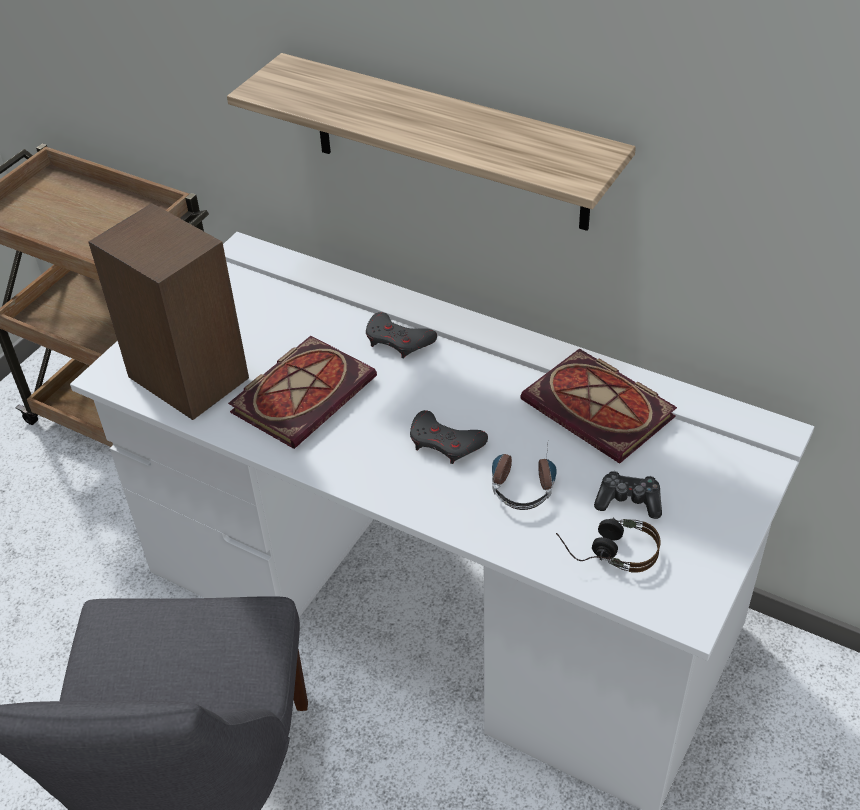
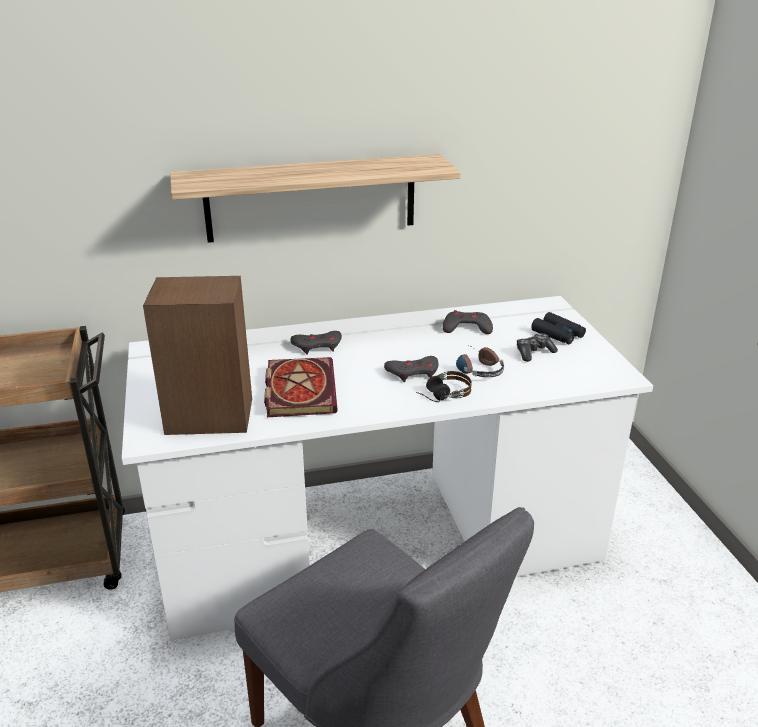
camera: 45 degrees left, 15 degrees down
(602, 410) = (467, 327): book -> grey game controller
(607, 550) = (555, 373): headphones -> headphones (440, 396)
(705, 491) = (558, 334): none -> black binoculars

